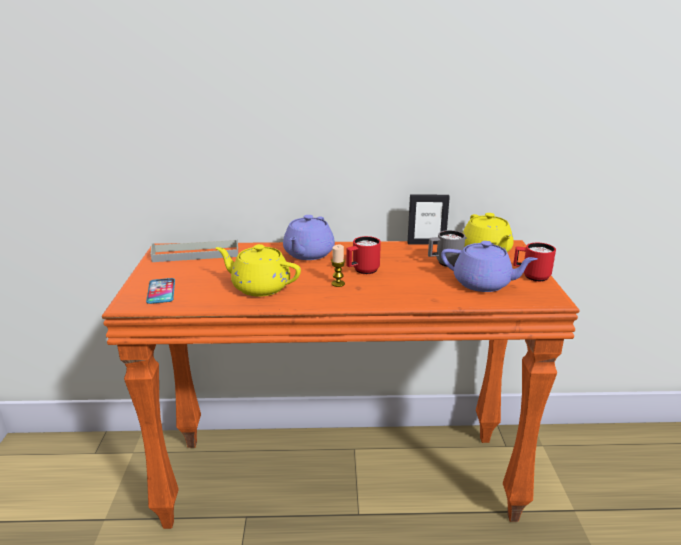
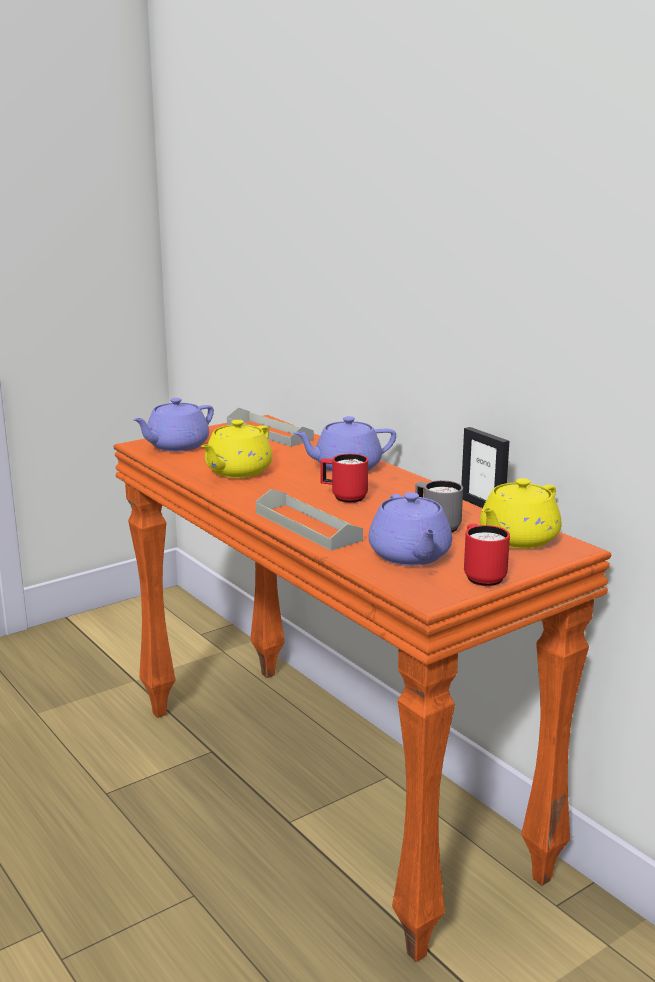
camera: 55 degrees right, 5 degrees down
(161, 291) = (176, 446): phone -> purple teapot
(259, 287) = (237, 472): yellow teapot -> yellow teapot turned 135 degrees counterclockwise
(338, 284) = (295, 496): candle -> none
(400, 296) = (307, 526): none -> grey tray

